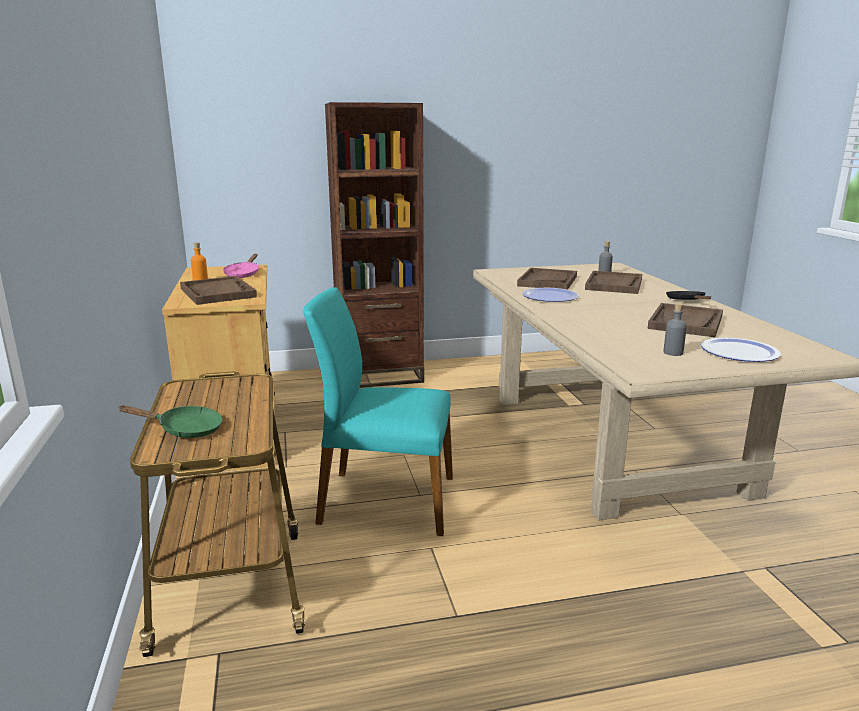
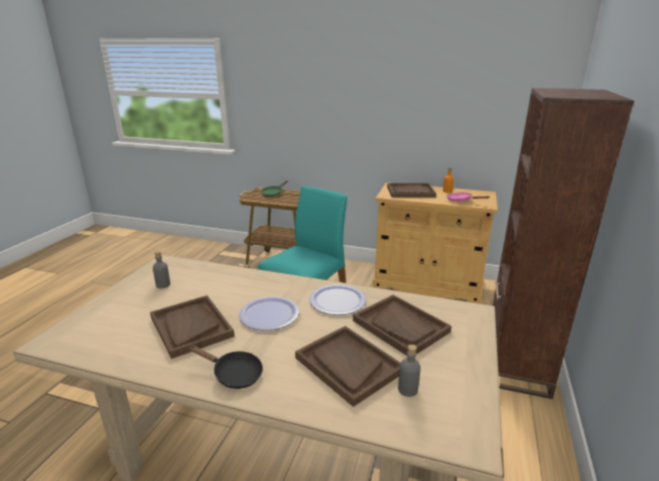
camera: 120 degrees right, 5 degrees up
(739, 352) = (121, 309): plate -> plate (269, 314)

